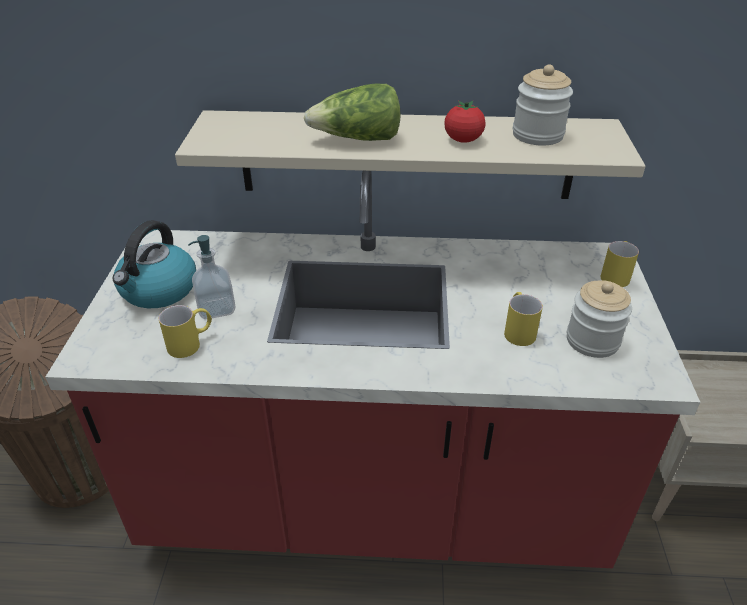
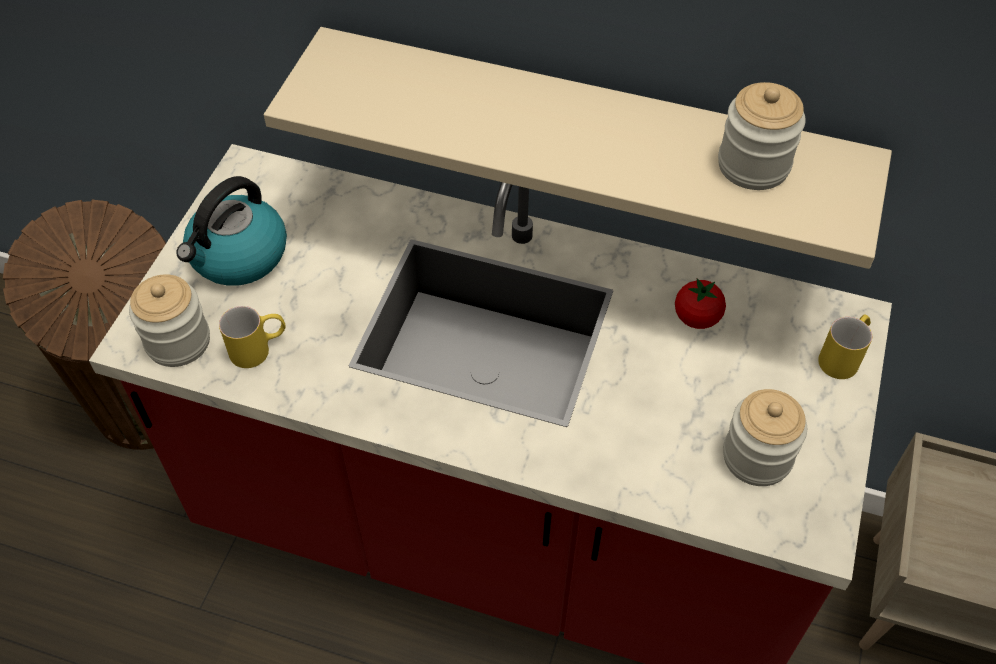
camera: 15 degrees right, 15 degrees up
(121, 350) = (178, 341): none -> jar
(216, 309) = (301, 301): soap dispenser -> none
(358, 139) = (503, 129): lettuce -> none
(463, 140) = (644, 156): tomato -> tomato (696, 318)
(518, 330) = (667, 418): yellow mug -> none

